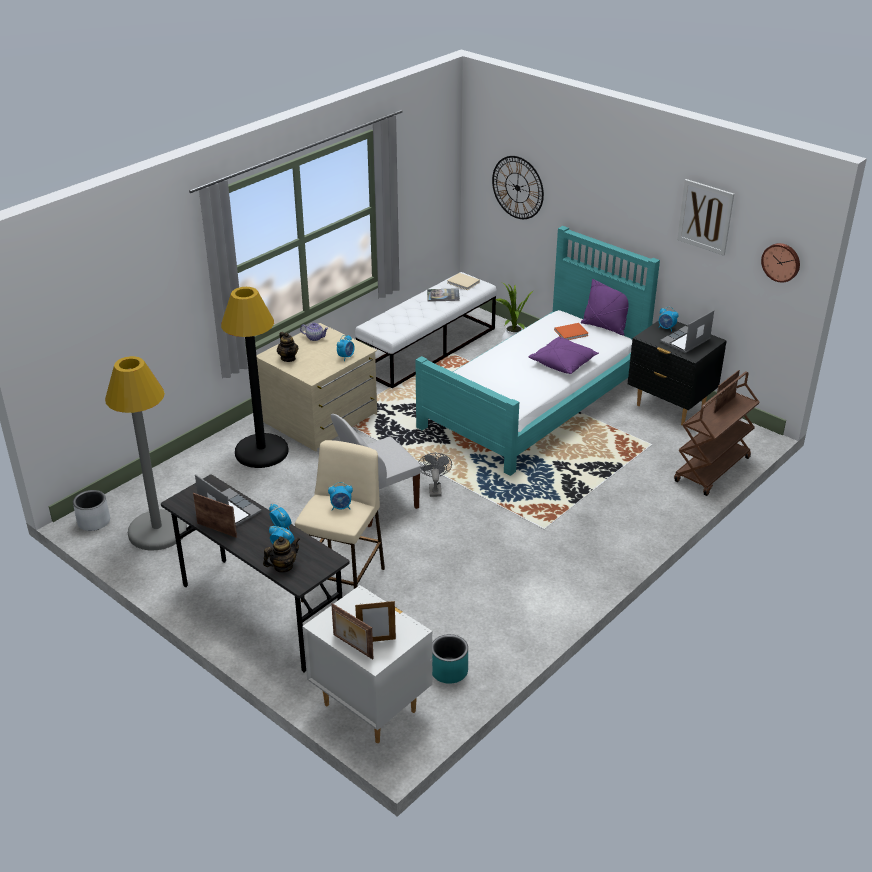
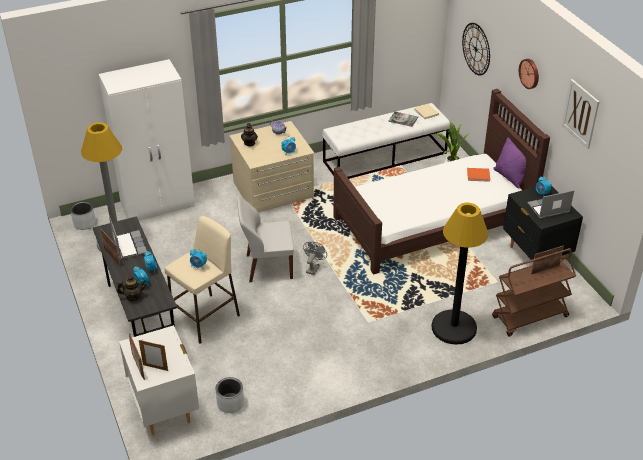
camera: 25 degrees right, 5 degrees up
(182, 473) = (158, 205): none -> white wardrobe
(261, 452) = (218, 205): black floor lamp -> black floor lamp (454, 328)
(449, 671) = (230, 403): turquoise planter -> grey planter
(535, 402) = (433, 222): turquoise bed -> brown bed
(563, 363) = (453, 199): purple pillow -> none
(781, 262) = (622, 167): wall clock -> wall clock (530, 73)

